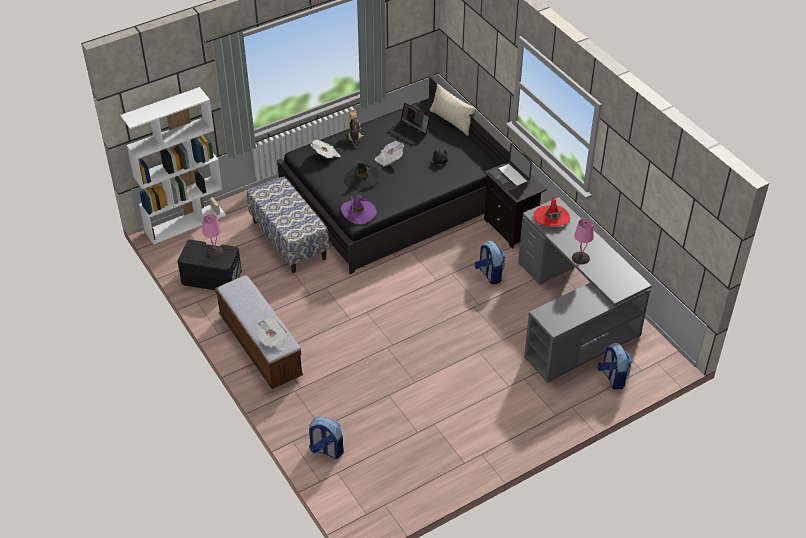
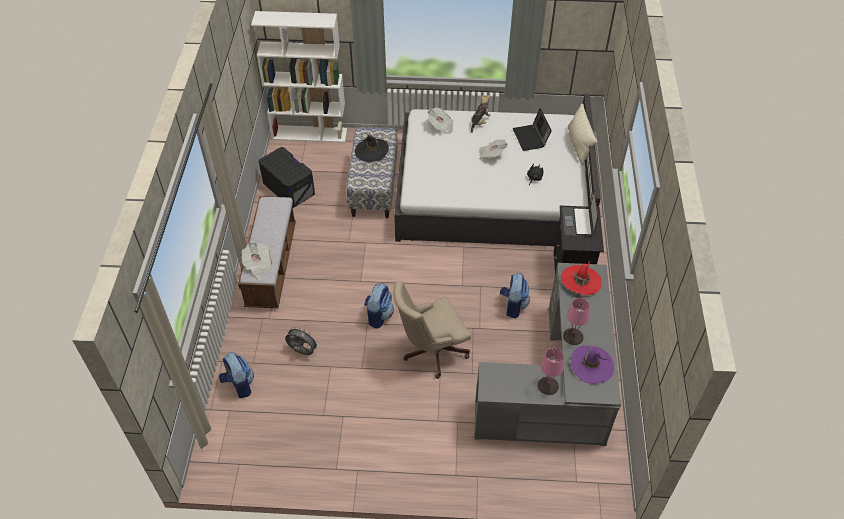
camera: 35 degrees right, 5 degrees up
(215, 252) = (291, 166): pink table lamp -> pink table lamp (548, 385)
(354, 397) = (302, 352): none -> grey fan
(358, 212) = (422, 189): purple hat -> purple hat (591, 365)
(362, 178) = (453, 160): black hat -> black hat (371, 151)
(394, 196) = (492, 192): black bed -> white bed
(457, 341) = (430, 351): none -> beige office chair
(612, 378) = (541, 471): backpack -> backpack (379, 315)

